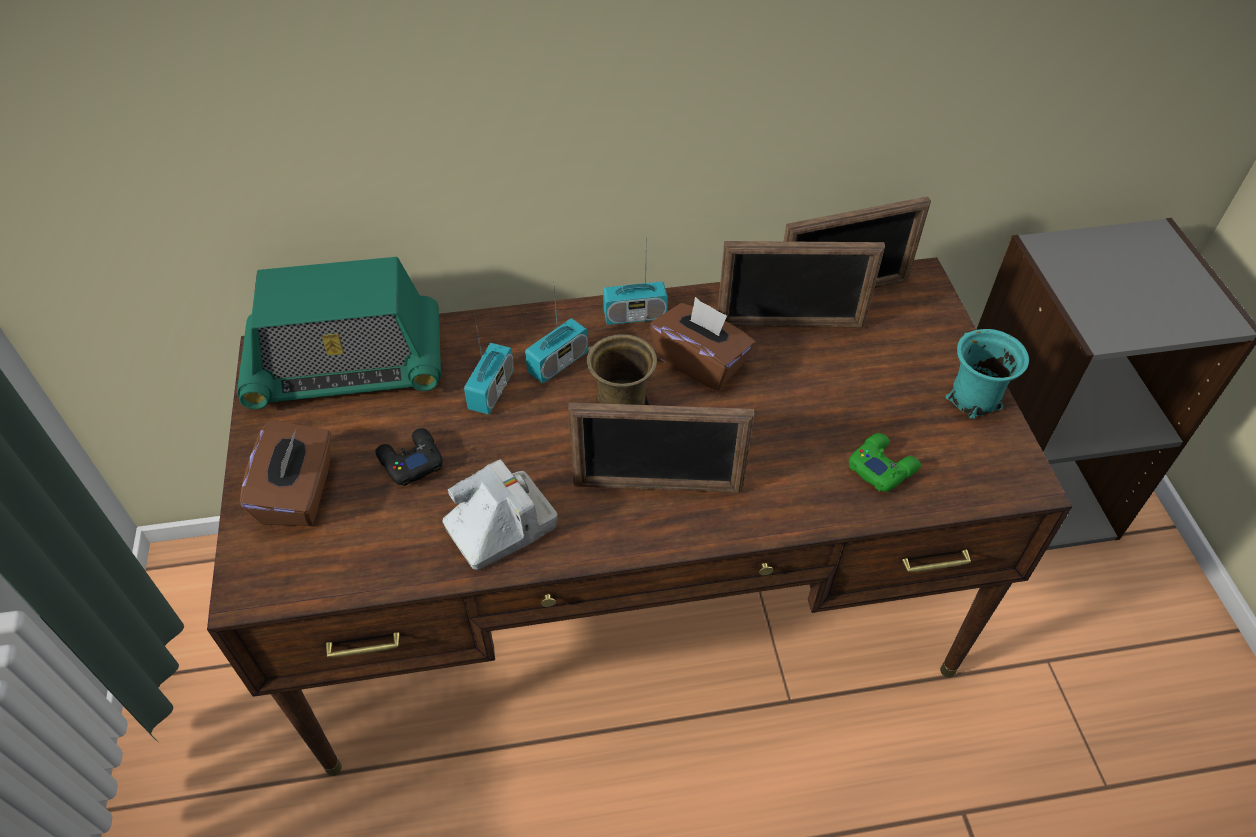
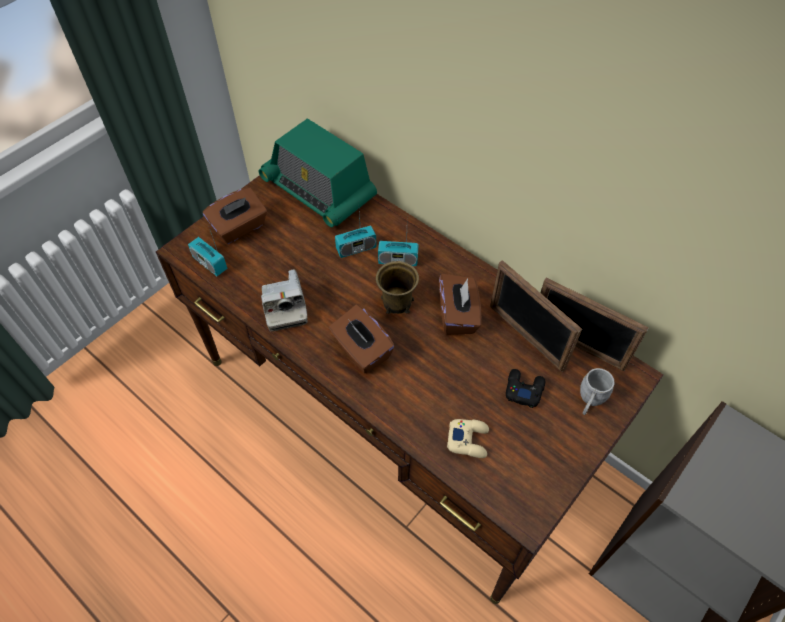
camera: 50 degrees right, 5 degrees up
(410, 461) = (289, 250): black game controller -> black game controller (523, 389)
(501, 527) = (285, 307): camera -> camera turned 60 degrees clockwise
(635, 315) = (460, 268): radio -> radio (210, 263)
(657, 487) = (361, 350): picture frame -> brown tissue box
(882, 467) = (468, 440): green game controller -> beige game controller
(920, 332) = (589, 401): none -> grey mug
(972, 399) = (563, 457): turquoise mug -> none

